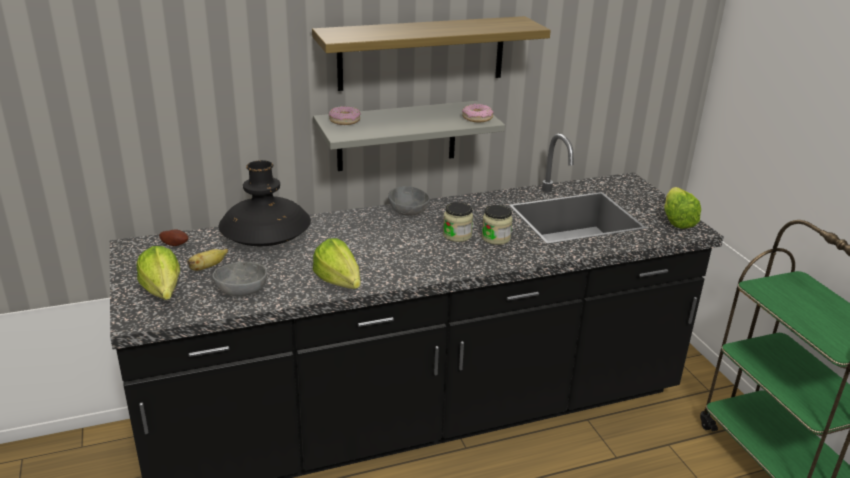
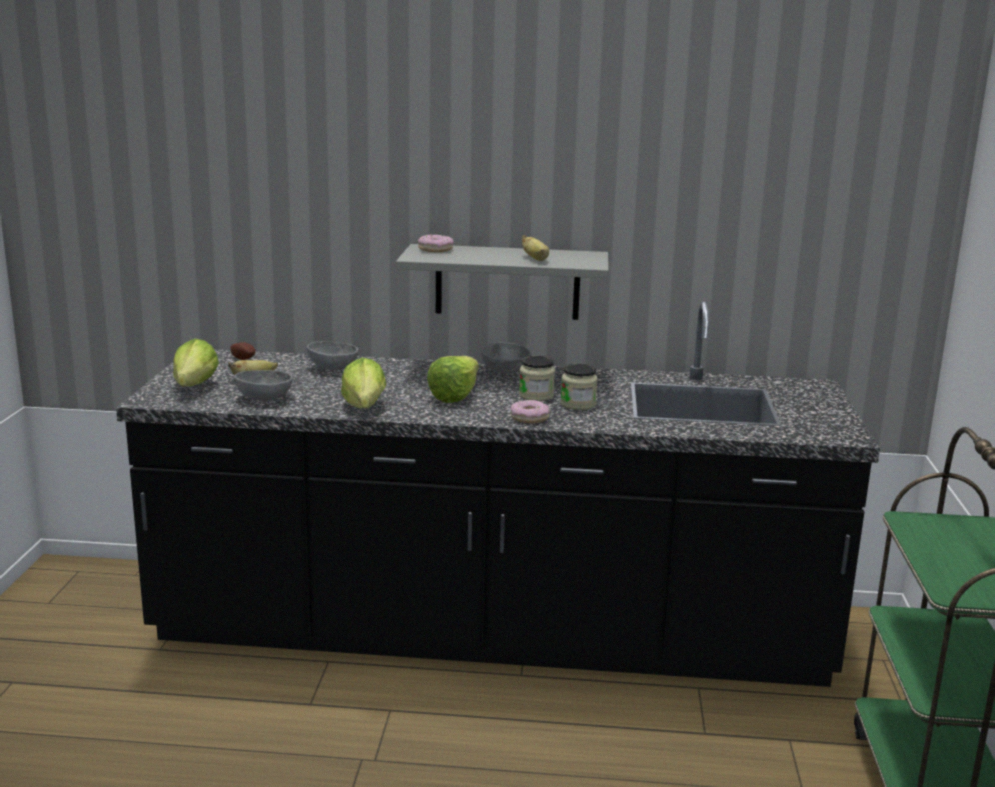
camera: 25 degrees right, 10 degrees down
(266, 238) = (333, 367): black vase -> grey bowl
(422, 53) = (539, 186): shelf -> none
(438, 120) = (536, 259): none -> banana
(477, 118) = (583, 262): donut -> donut (529, 418)
(677, 218) = (835, 424): lettuce -> lettuce (459, 395)

